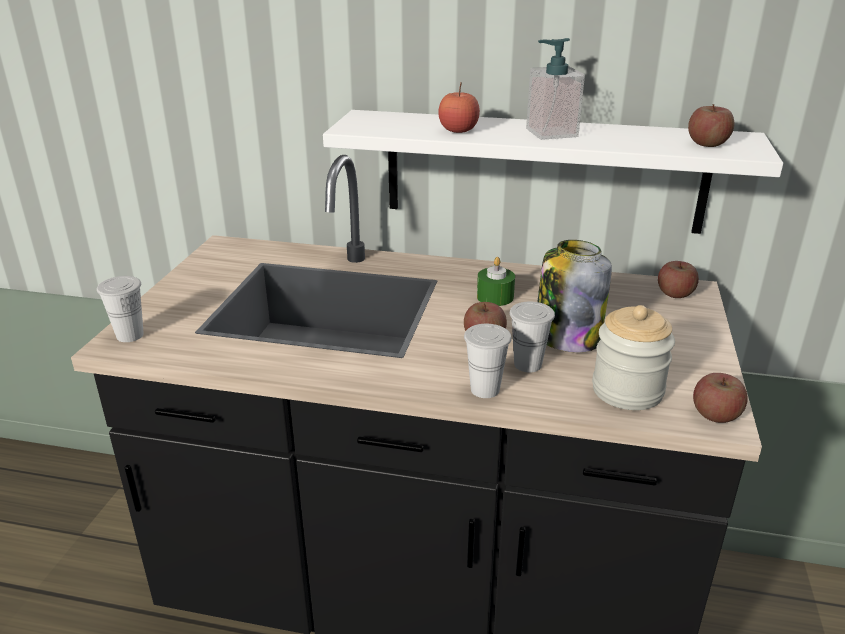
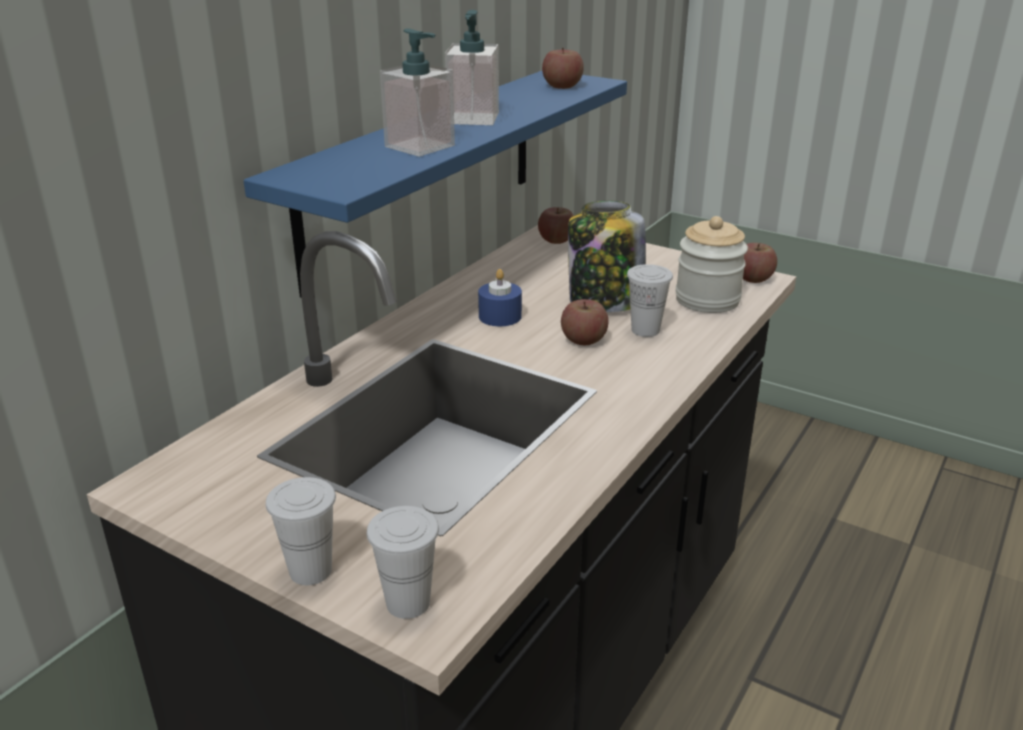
camera: 70 degrees left, 0 degrees up
(458, 130) = (420, 146): apple -> soap dispenser
(485, 389) = (680, 359): white cup -> white cup (310, 571)
(495, 297) = (500, 316): green candle -> blue candle
(543, 171) = (424, 174): white shelf -> blue shelf

